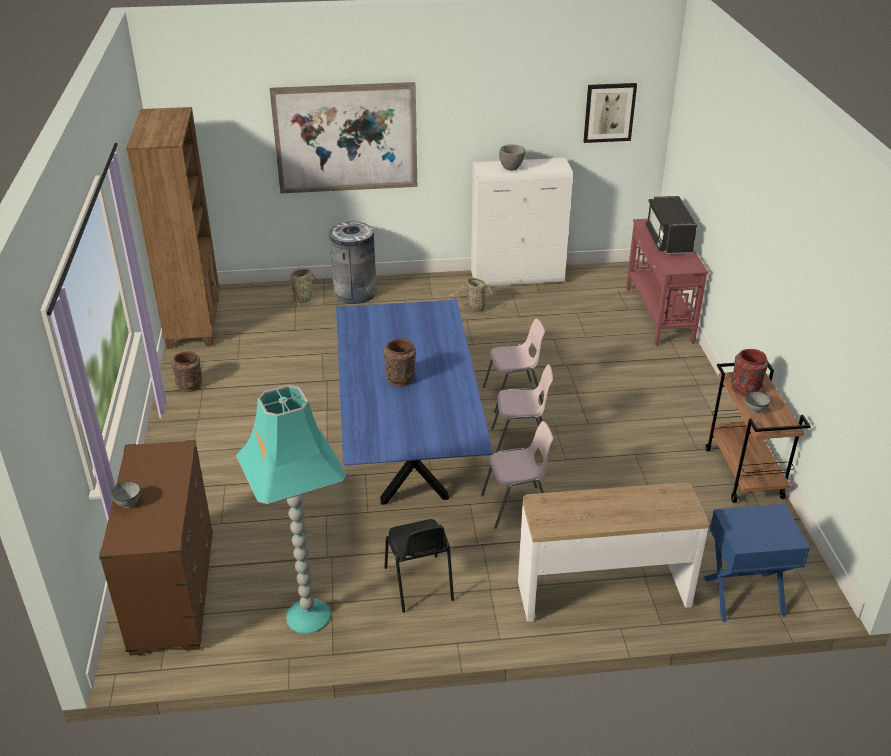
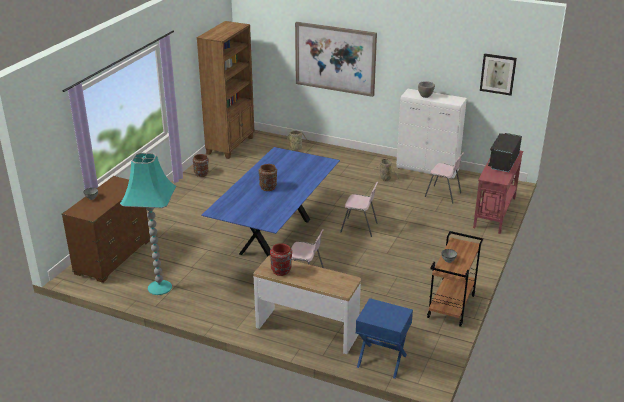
camera: 30 degrees right, 5 degrees down
(355, 293) = (326, 153): grey trash can -> none
(419, 584) = (221, 293): black chair -> none
(520, 443) = (338, 250): pink chair -> pink chair (443, 195)
(745, 388) = (456, 249): red vase -> red vase (281, 270)

